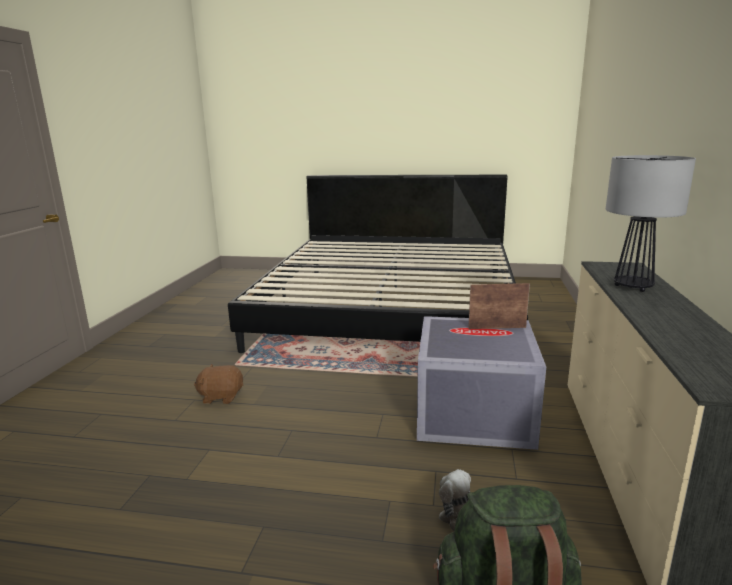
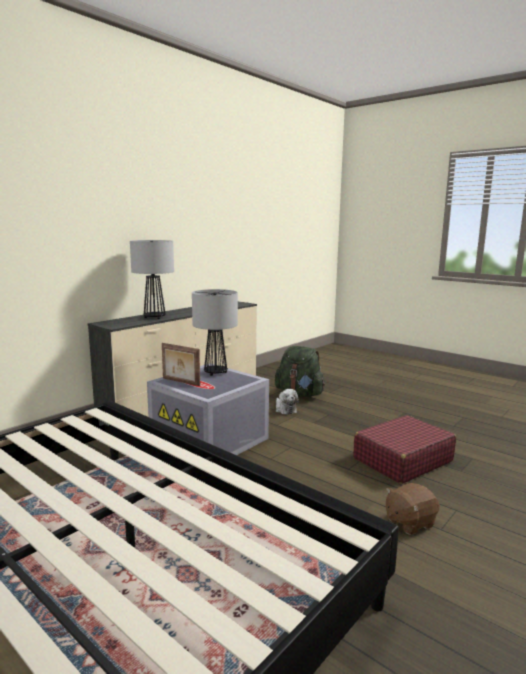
camera: 150 degrees left, 5 degrees down
(221, 397) = (409, 522): brown plush toy -> brown plush toy turned 120 degrees clockwise
(228, 466) = (402, 460): none -> red suitcase
(495, 351) = (216, 372): none -> table lamp

